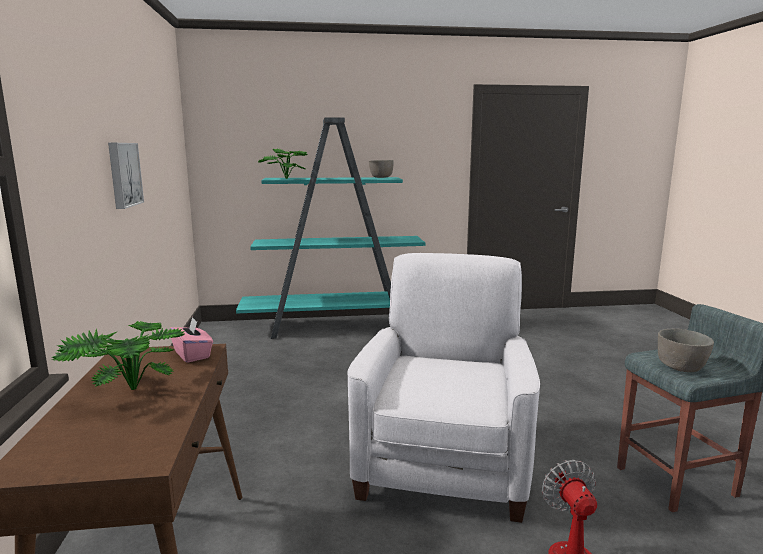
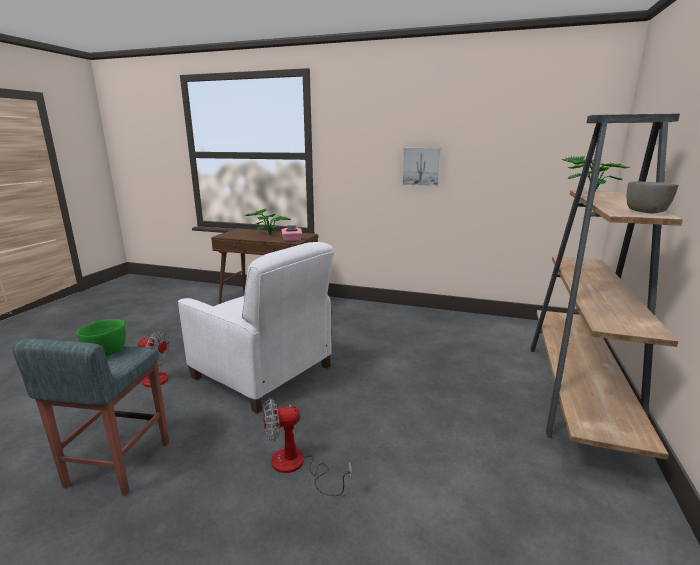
camera: 115 degrees right, 5 degrees up
(340, 326) = (577, 393): turquoise bookcase -> brown bookcase
(541, 397) = (297, 466): none -> fan
(681, 368) = (105, 352): grey bowl -> green bowl

